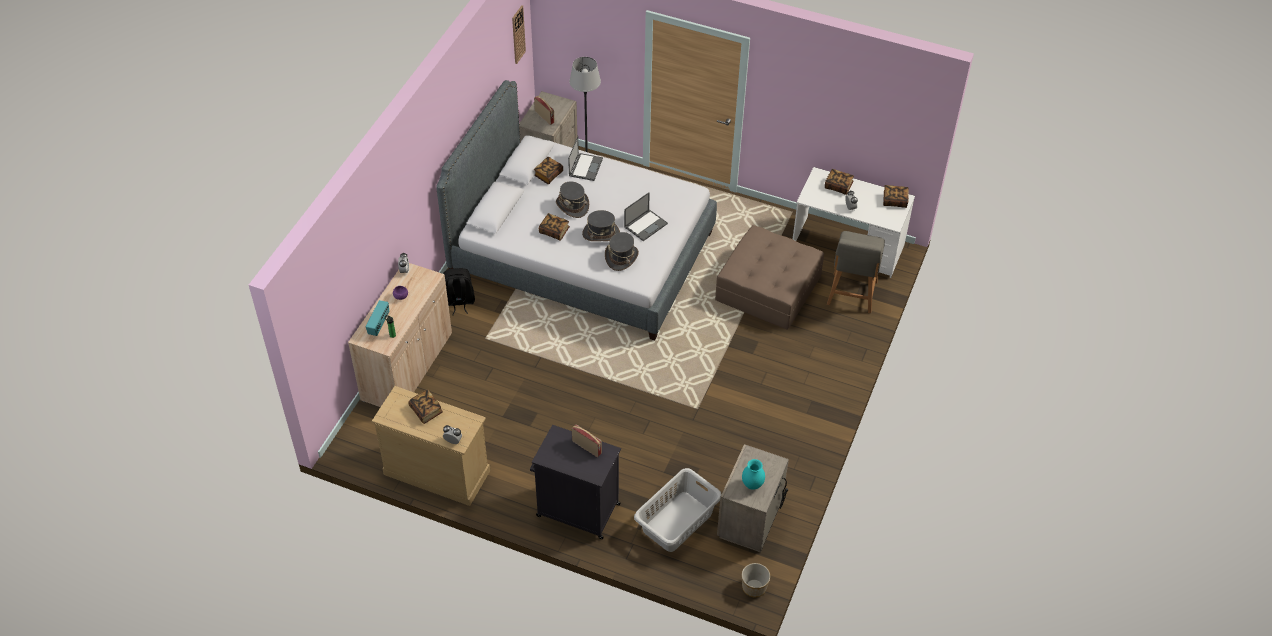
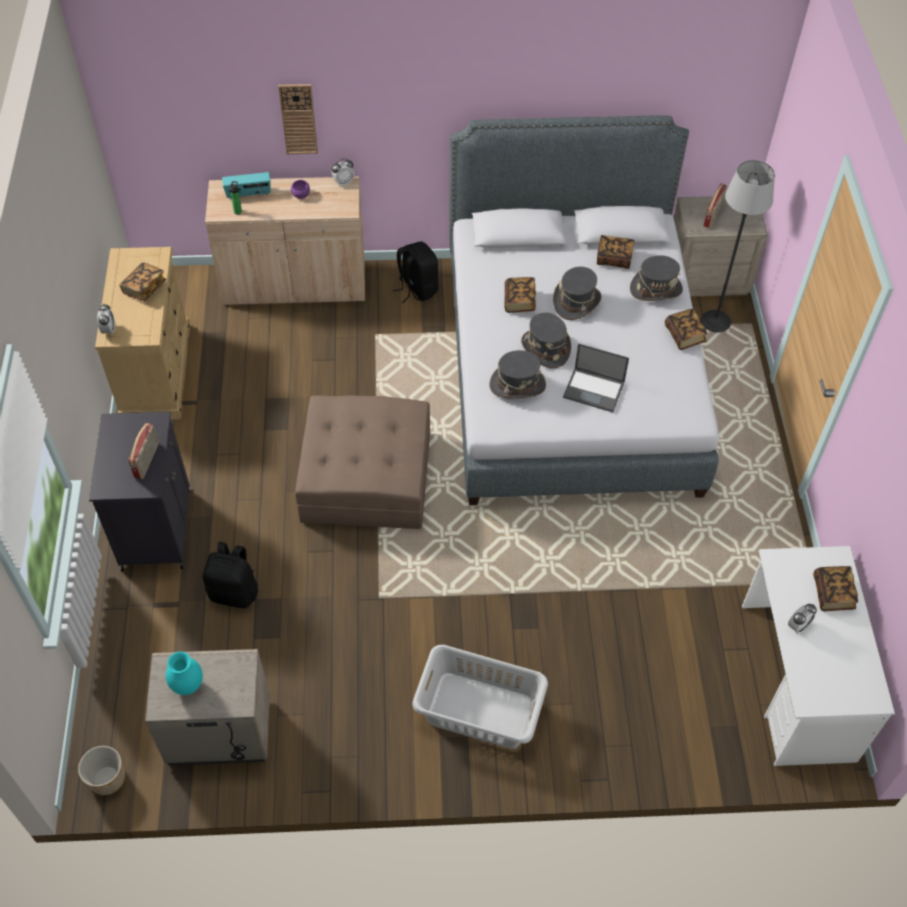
camera: 65 degrees right, 5 degrees up
(518, 34) = (740, 82): wall clock -> wall clock (298, 119)
(585, 167) = (656, 289): laptop -> grey hat
(652, 481) = (234, 592): none -> black backpack
(676, 521) = (181, 644): grey laundry basket -> grey laundry basket (479, 709)
(767, 288) = (645, 604): brown ottoman -> brown ottoman (366, 476)
(851, 294) = (703, 720): grey chair -> none
(894, 201) = (859, 686): book -> book (684, 335)

